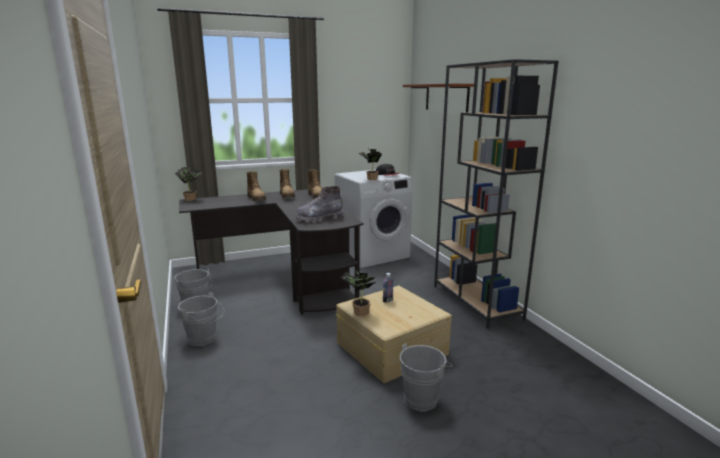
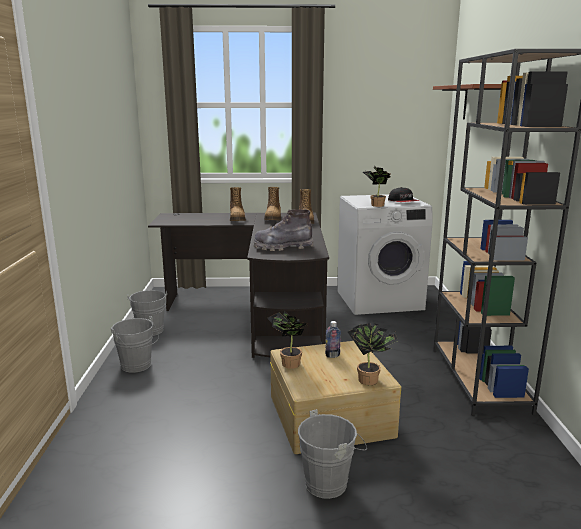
camera: 20 degrees right, 0 degrees up
(192, 199) = (172, 214): potted plant -> potted plant (371, 379)

